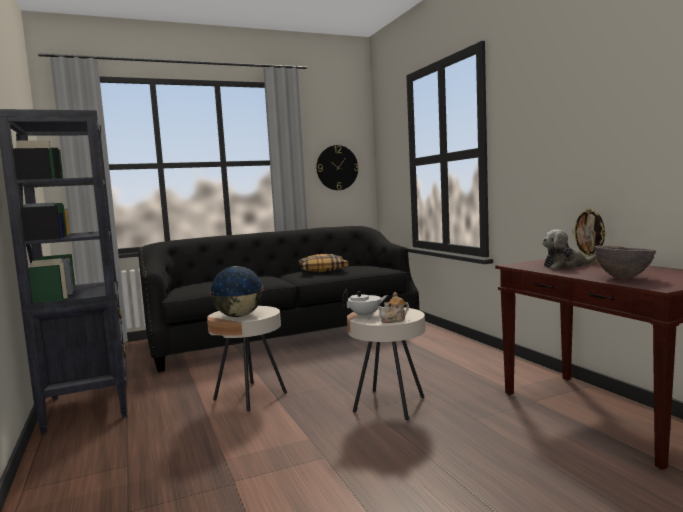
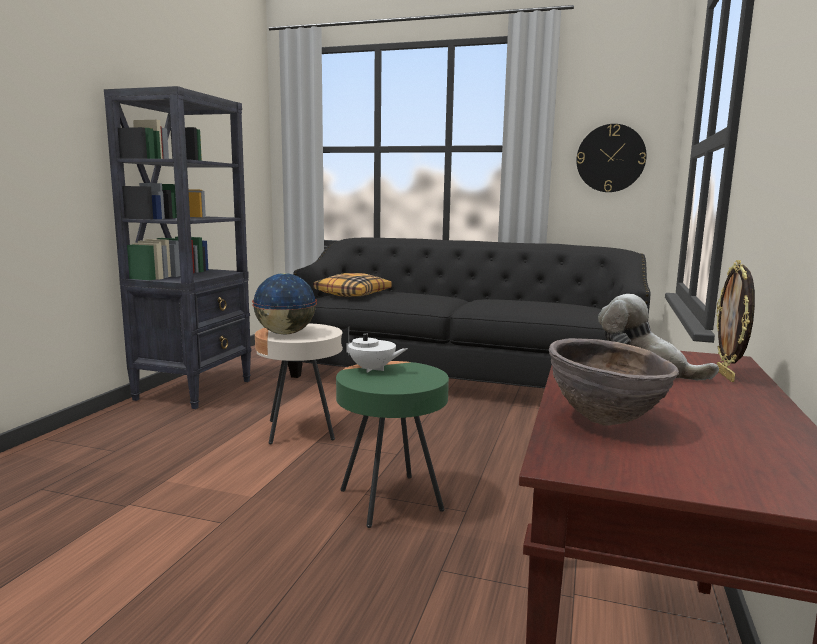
camera: 40 degrees right, 5 degrees up
(323, 270) = (518, 302): pillow -> pillow (353, 294)
(389, 405) = (390, 500): beige side table -> green side table
(394, 320) = (375, 385): teapot -> none

